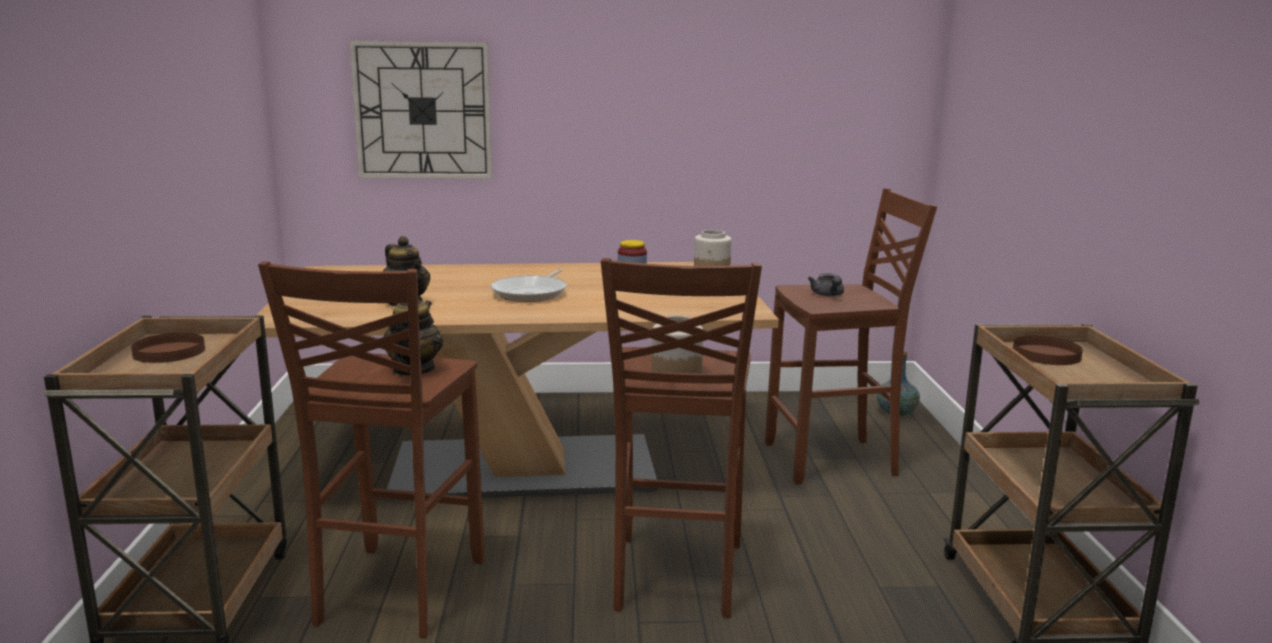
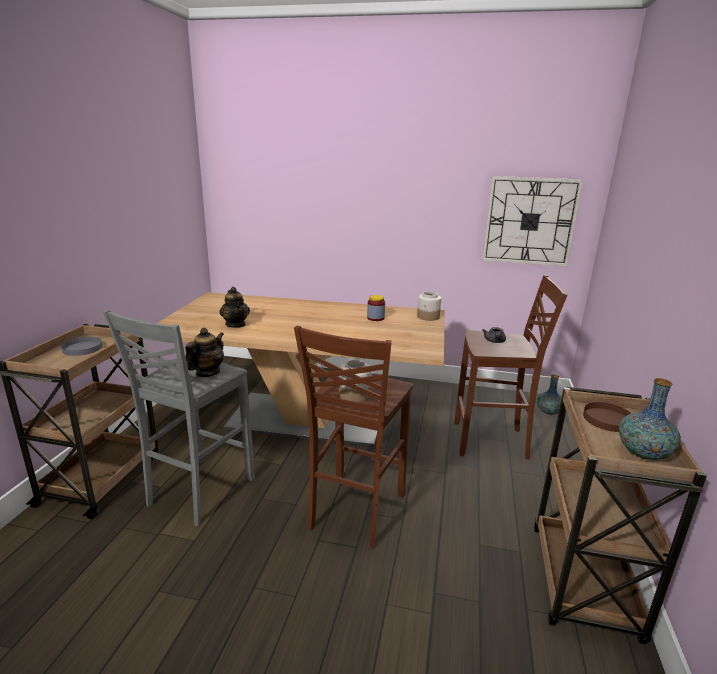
camera: 15 degrees right, 5 degrees up
(169, 352) = (83, 348): brown plate -> grey plate
(396, 593) = (198, 492): brown stool -> grey stool
(423, 110) = (281, 207): wall clock -> wall clock (529, 221)
(531, 293) = (309, 323): frying pan -> none
(1109, 381) = (643, 453): none -> vase

